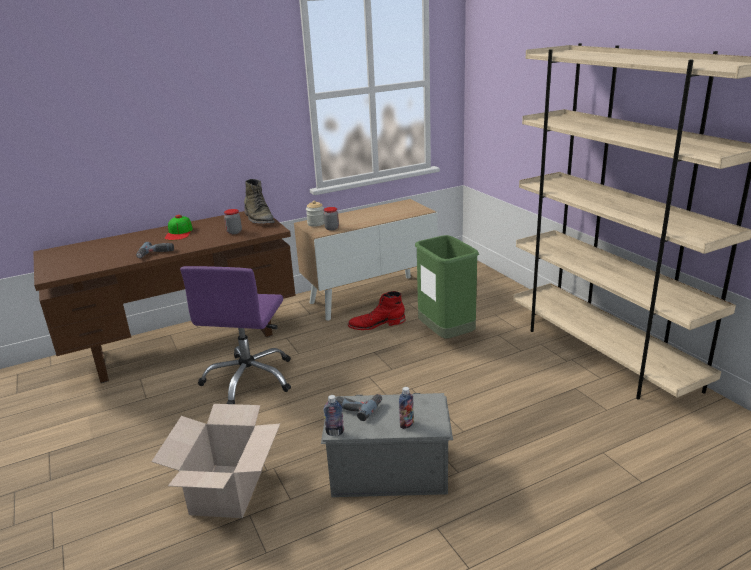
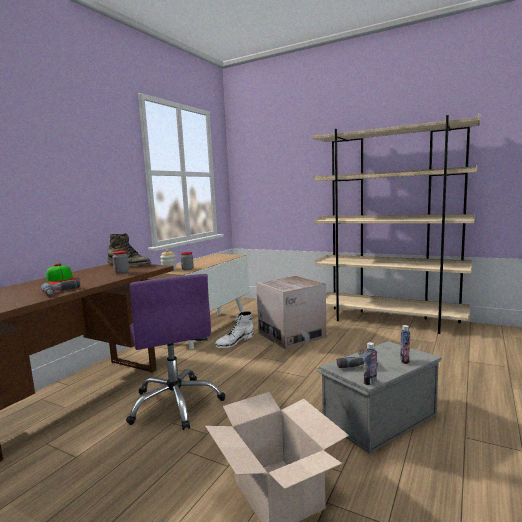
camera: 35 degrees left, 15 degrees down
(376, 324) = (234, 342): red boot -> white boot
(445, 336) = (291, 335): green trash can -> cardboard box

